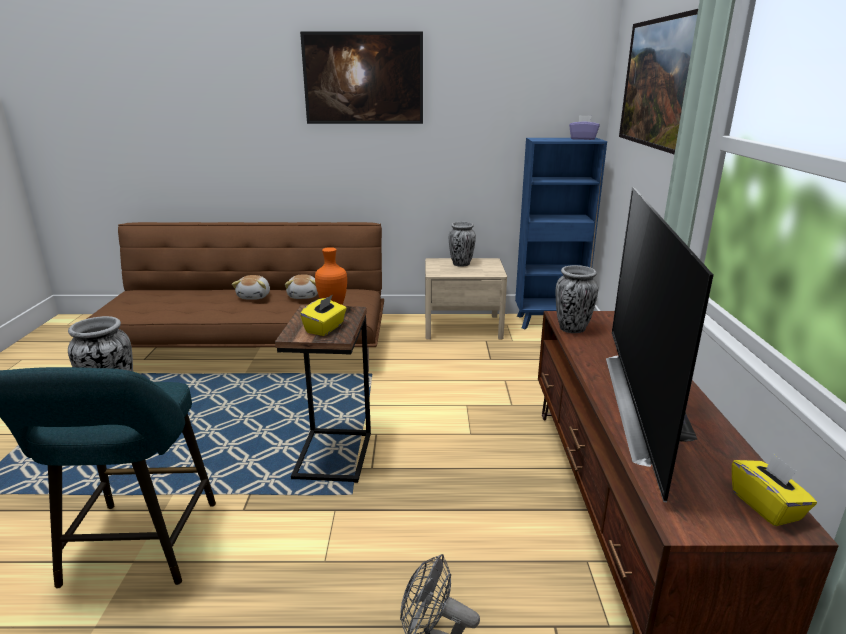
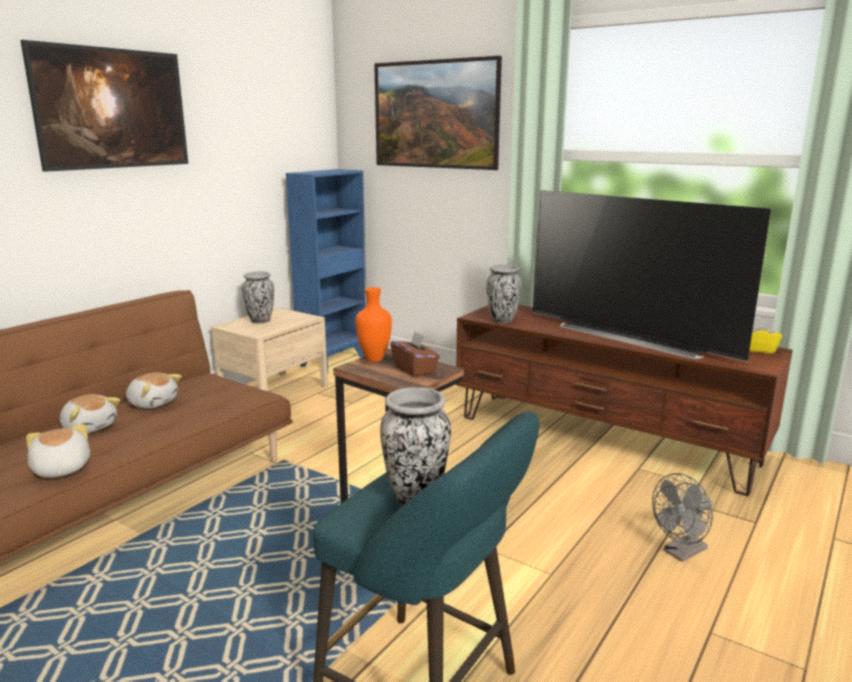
camera: 55 degrees left, 5 degrees down
(201, 312) = (60, 469): none -> plush toy
(325, 328) = (415, 369): yellow tissue box -> brown tissue box
(582, 139) = (336, 170): purple tissue box -> none

